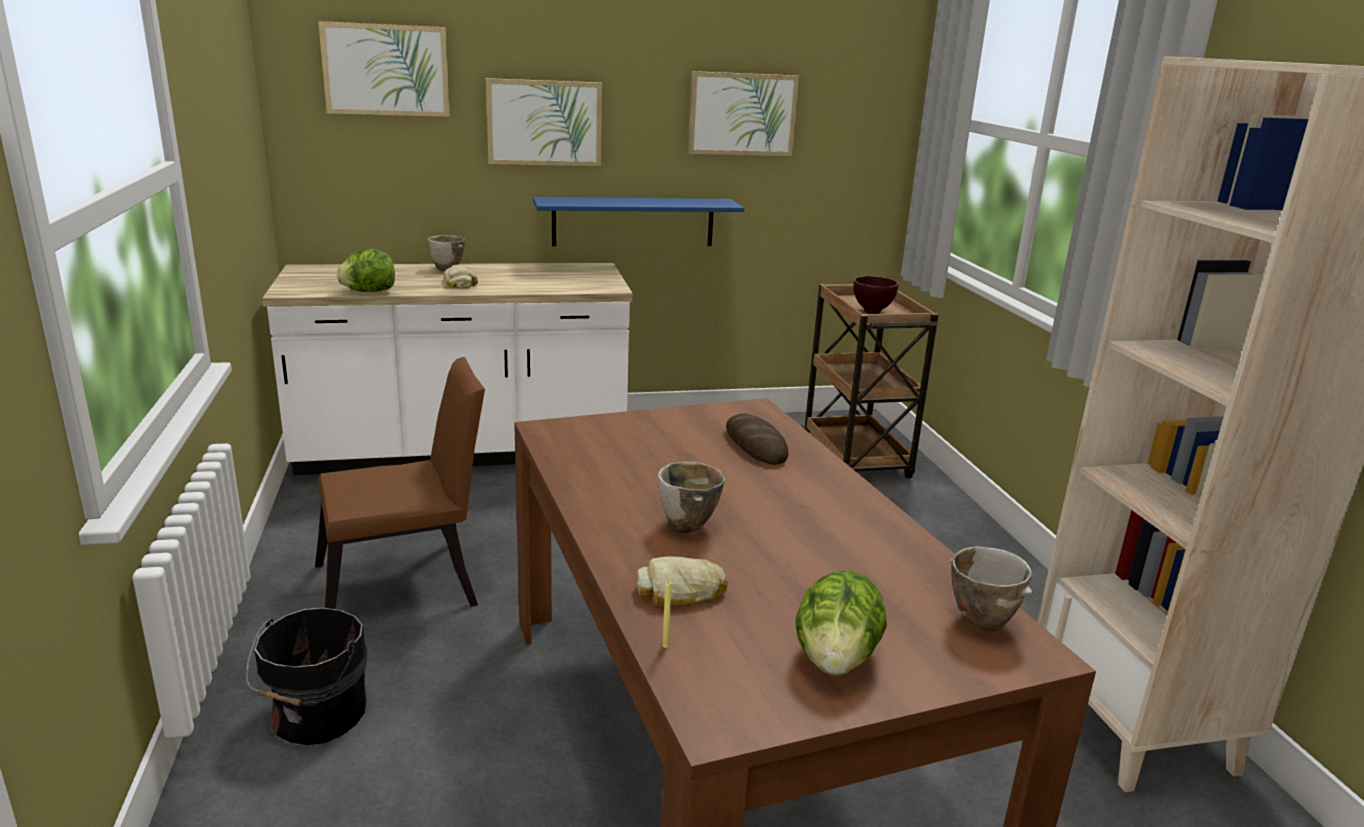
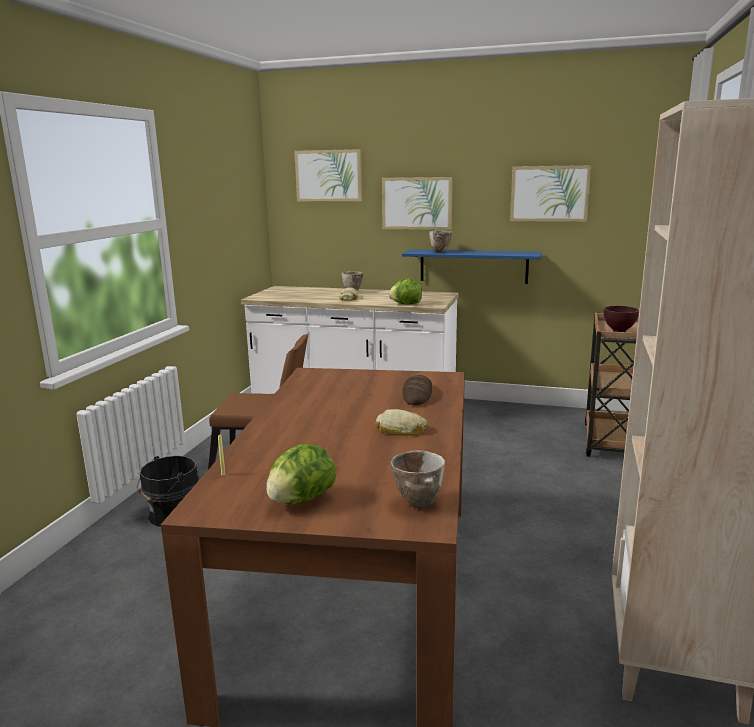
camera: 30 degrees right, 5 degrees down
(369, 292) = (295, 299): lettuce -> lettuce (406, 304)
(682, 591) = (267, 454): bread -> bread (401, 429)
(687, 527) = (315, 427): bowl -> bowl (439, 251)

